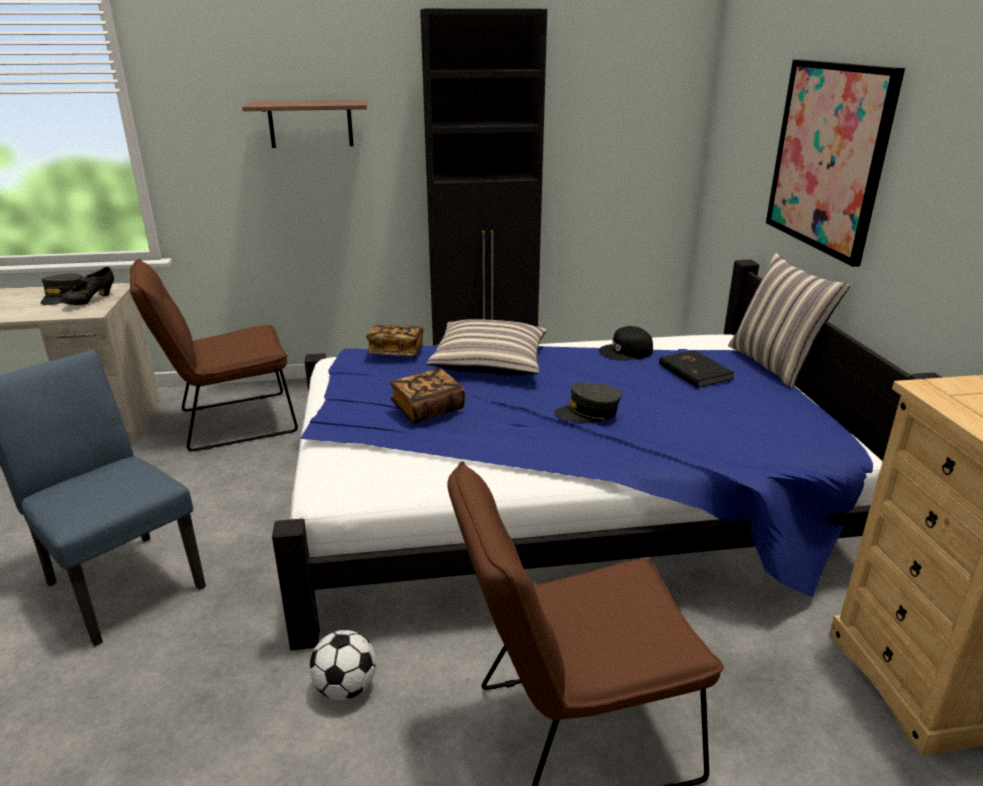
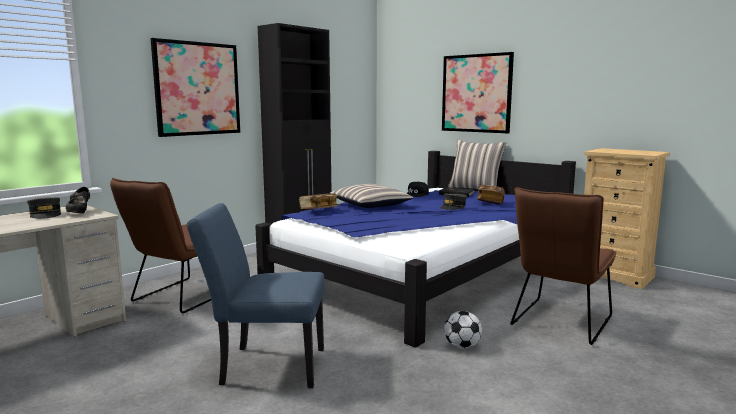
camera: 40 degrees left, 15 degrees down
(310, 124) = (197, 89): shelf -> picture
(427, 409) = (388, 218): book -> book (491, 201)

